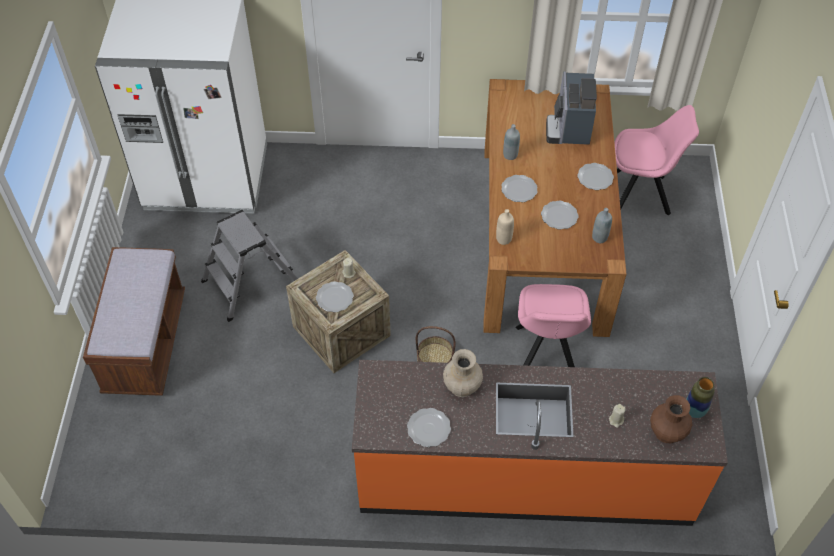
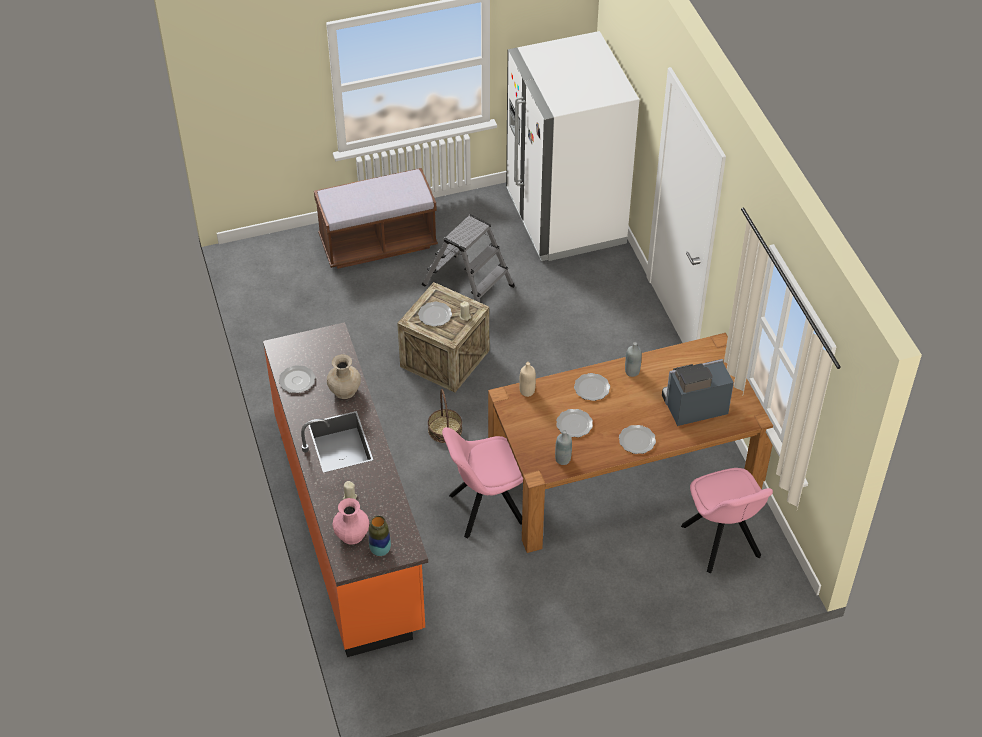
camera: 70 degrees right, 5 degrees down
(666, 431) = (352, 534): brown vase -> pink vase

